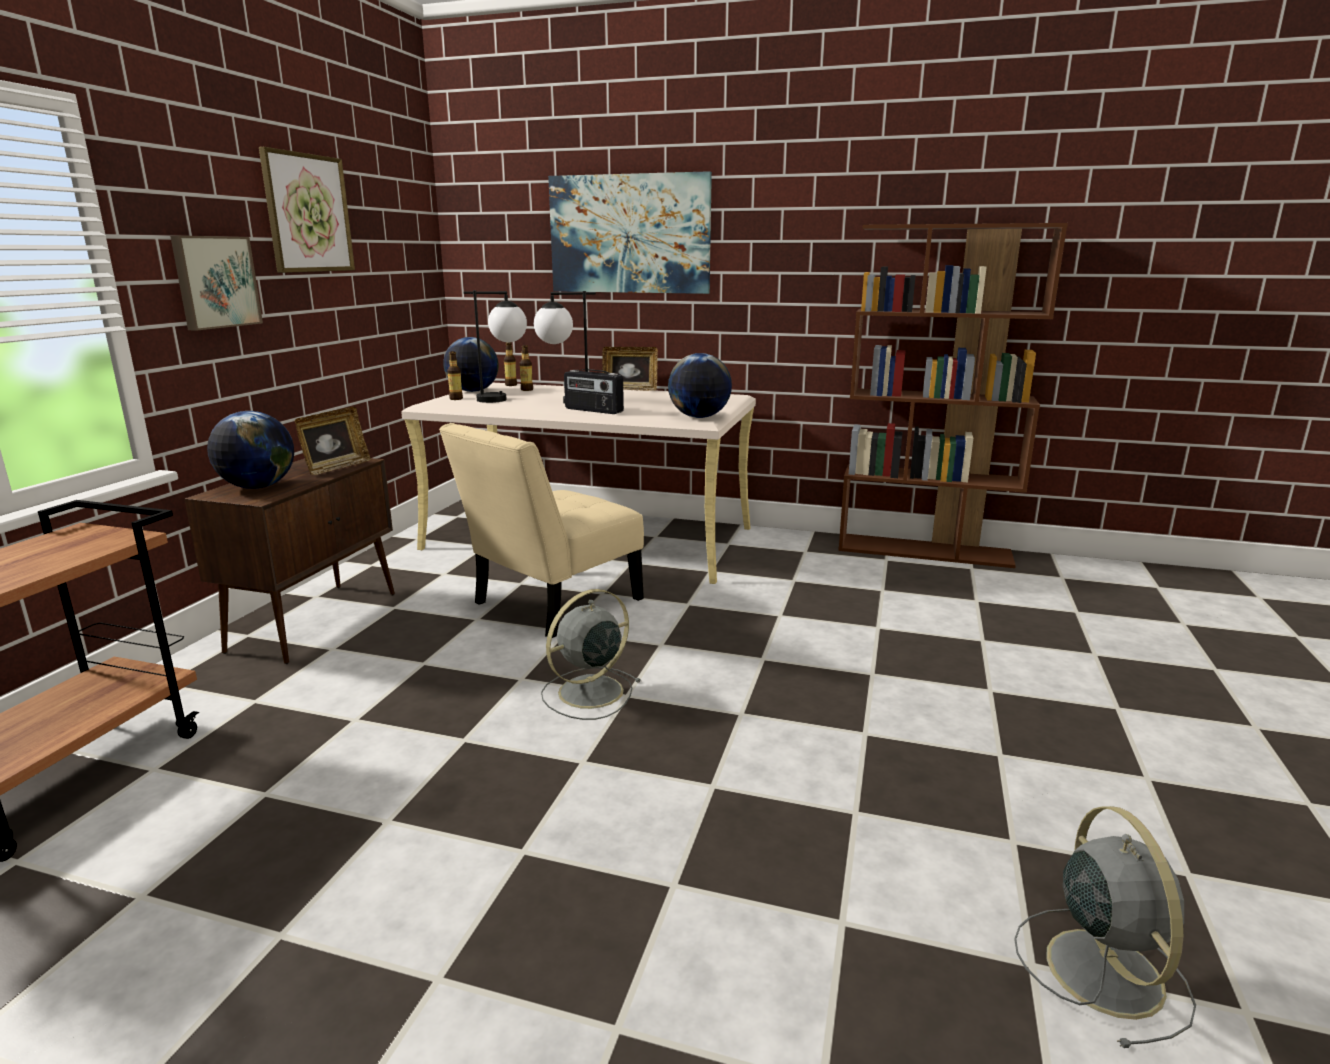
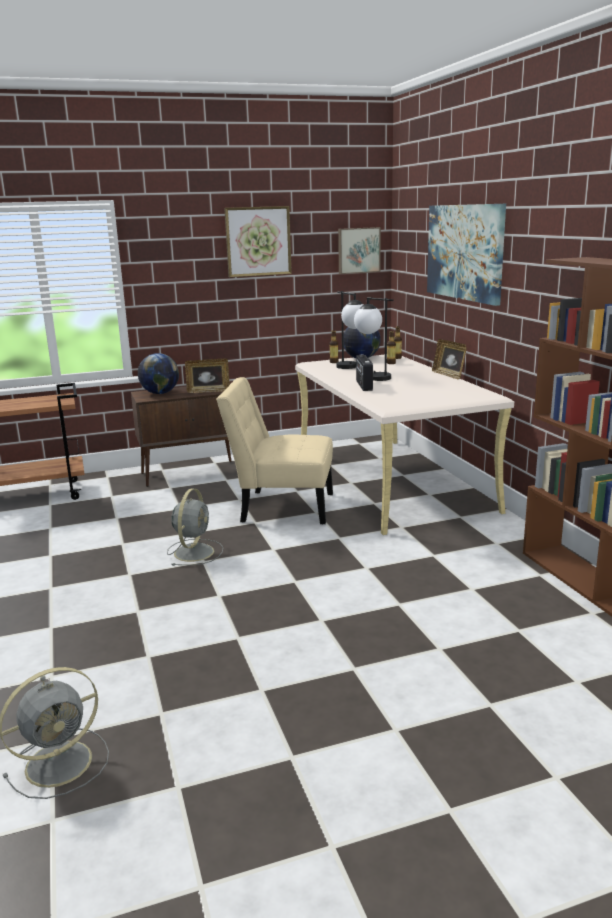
camera: 55 degrees right, 0 degrees up
(215, 282) = (183, 283): picture -> picture (358, 250)
(588, 693) = (195, 552): grey fan -> grey fan turned 90 degrees clockwise
(699, 417) = (396, 405): globe -> none

